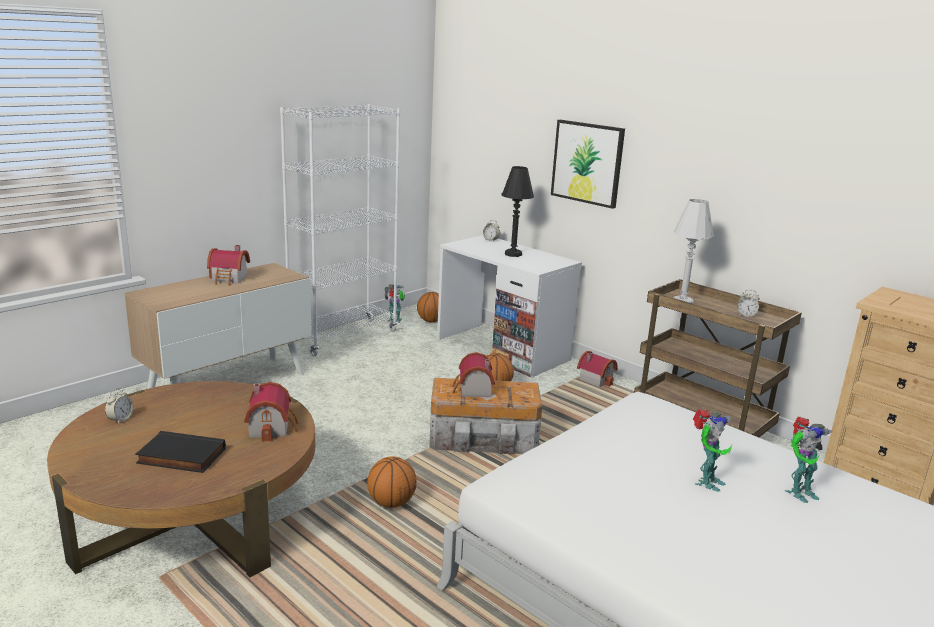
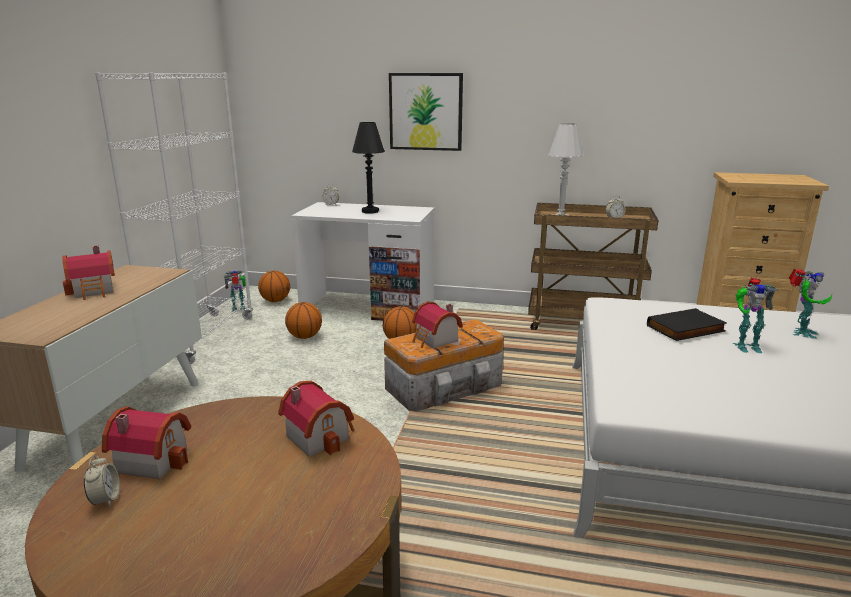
camera: 30 degrees left, 0 degrees up
(180, 457) = (255, 512): black book -> black book (686, 329)
(391, 503) = (438, 476): basketball -> basketball (304, 337)
(596, 379) = (471, 311): toy house -> toy house (153, 458)
(705, 482) = (745, 346): toy robot -> toy robot turned 90 degrees clockwise

